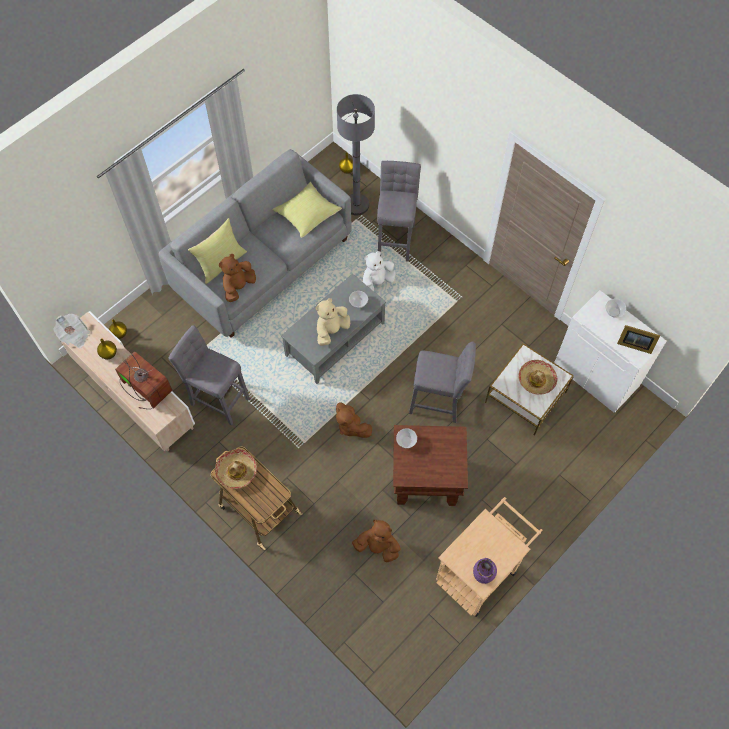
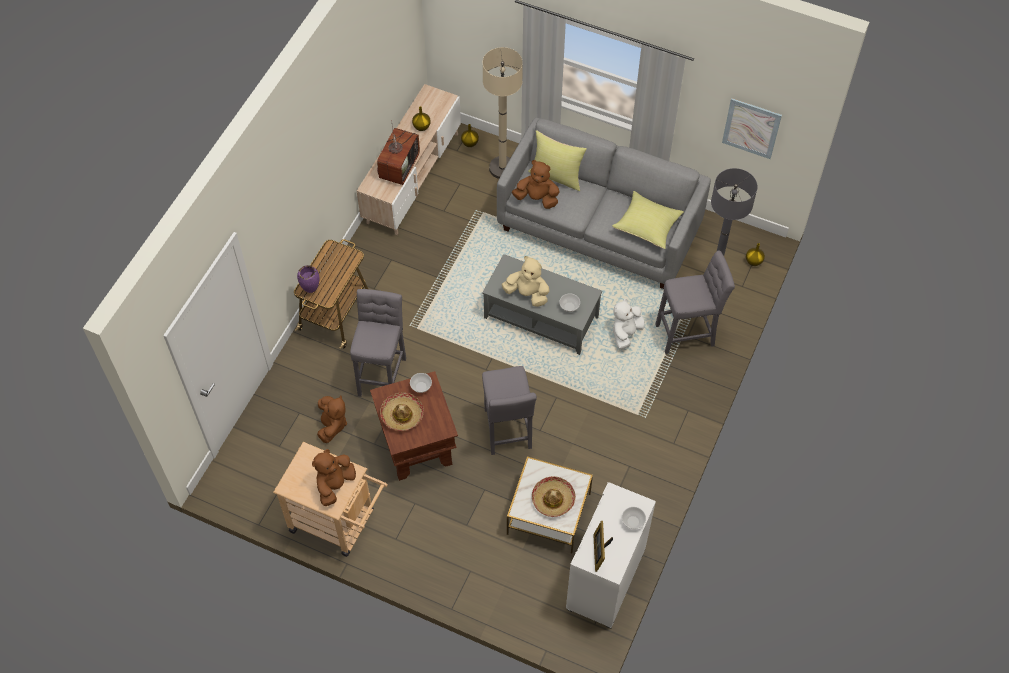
camera: 70 degrees right, 5 degrees down
(74, 335) = (429, 95): newspaper -> none
(162, 316) = (502, 168): none -> beige floor lamp
(218, 399) = (434, 243): grey stool -> grey stool (382, 373)
(236, 471) = (337, 258): hat -> hat (402, 415)
(290, 83) = (751, 128): none -> picture
(351, 426) = (450, 362): brown plush toy -> brown plush toy (335, 485)
(377, 282) = (626, 333): white plush toy -> white plush toy turned 90 degrees counterclockwise
(482, 577) = (294, 484): purple vase -> purple vase (311, 290)

